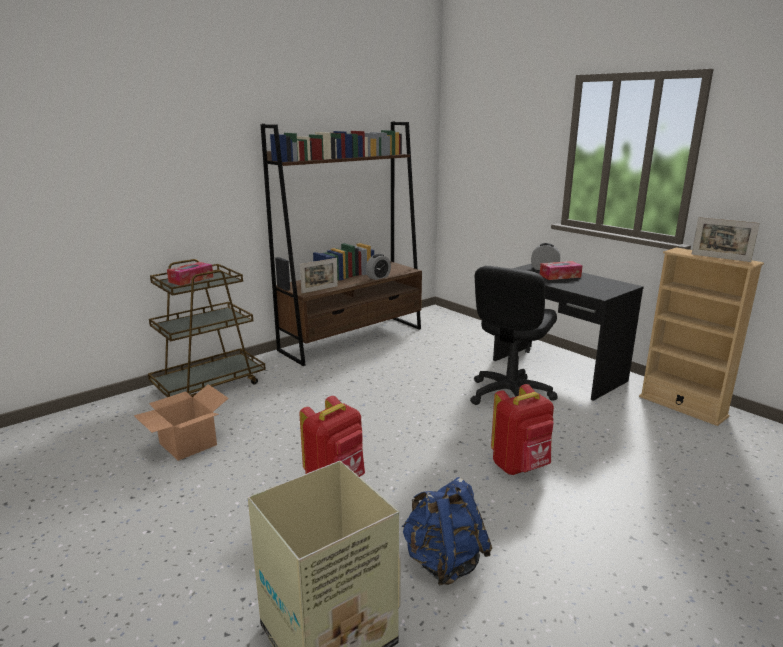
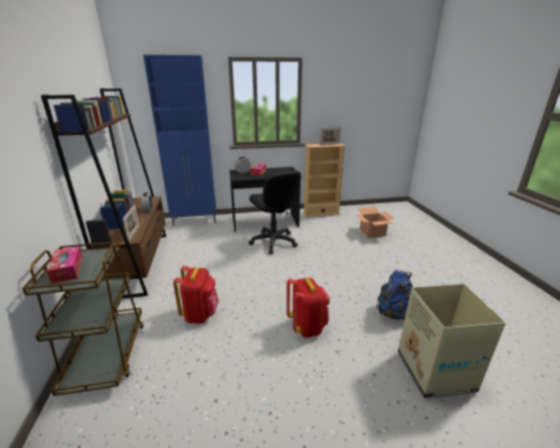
camera: 60 degrees left, 5 degrees up
(188, 444) = (196, 392): cardboard box -> cardboard box (372, 232)
(480, 329) = (195, 221): none -> blue cabinet
(521, 466) = (335, 264): red backpack -> red backpack (200, 314)

